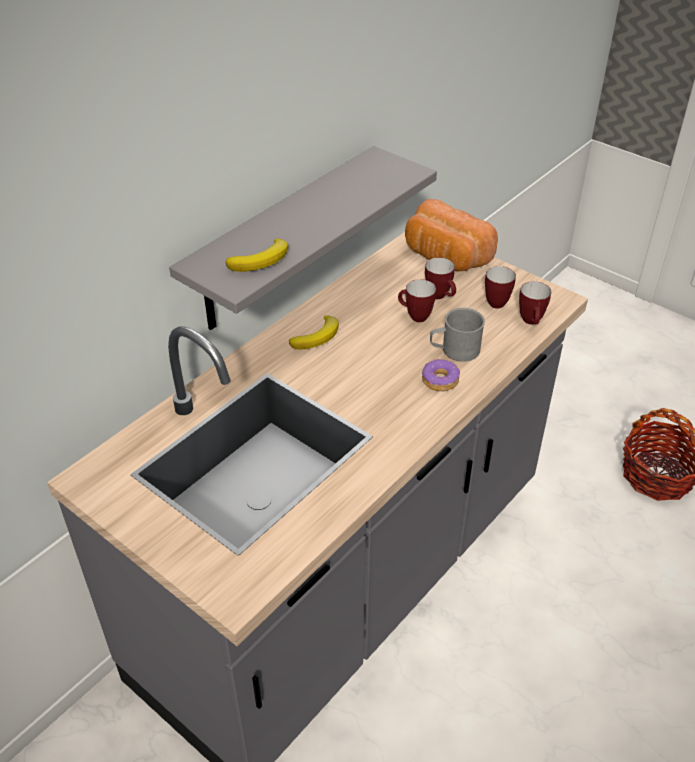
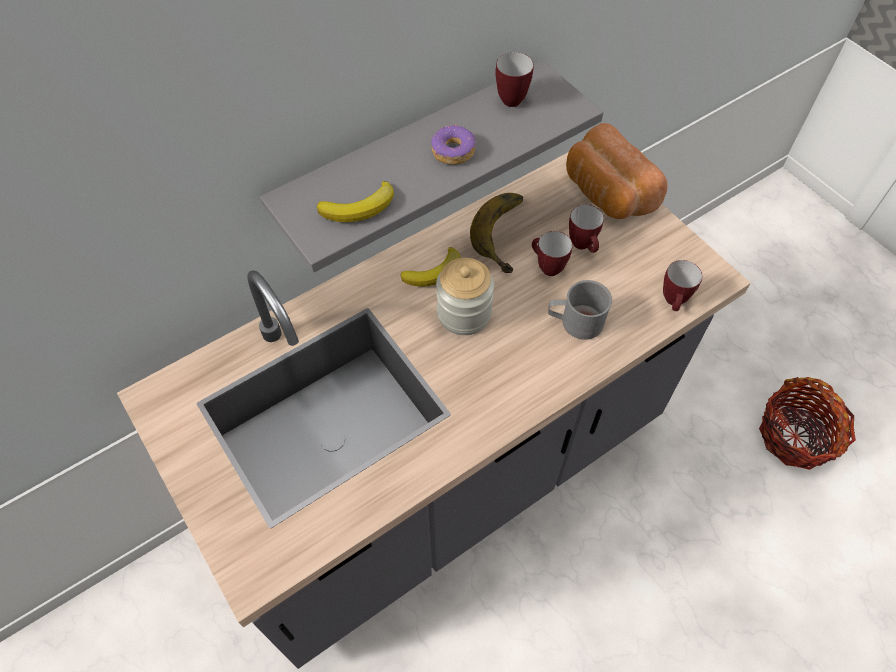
camera: 15 degrees right, 15 degrees up
(355, 361) = (464, 313): none -> jar
(372, 299) = (508, 234): none -> banana
(439, 381) = (545, 358): donut -> donut (452, 151)
(495, 301) = (643, 265): mug -> mug (512, 97)

